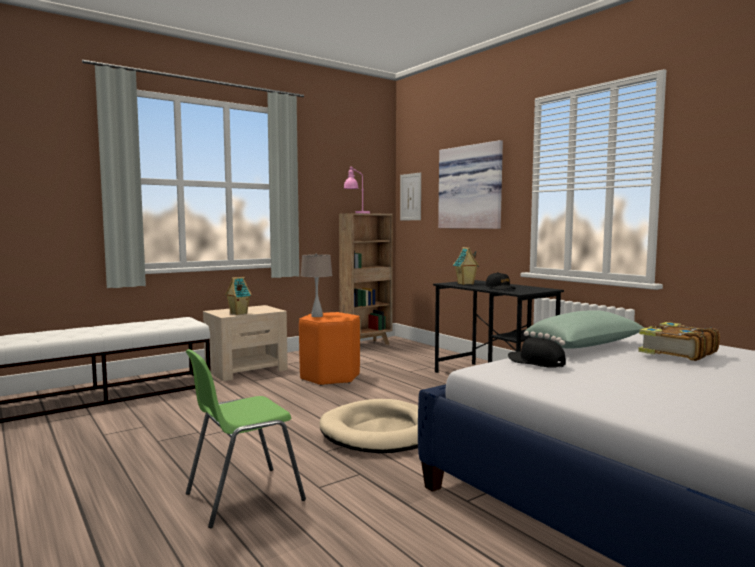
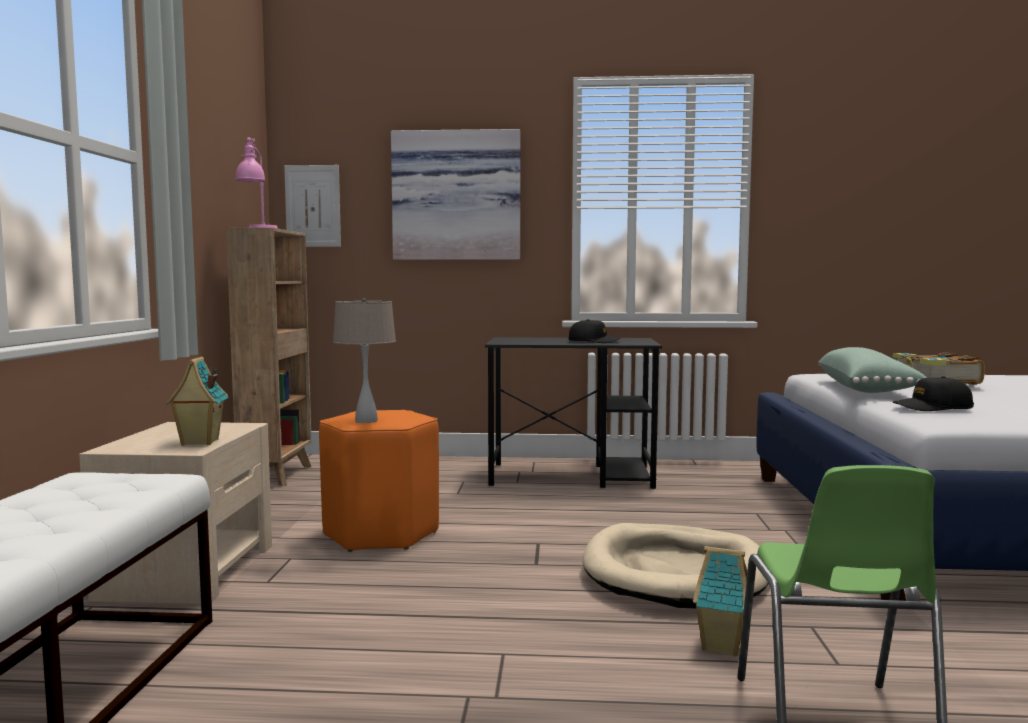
camera: 50 degrees left, 0 degrees up
(465, 284) = (525, 341): toy house -> toy house (723, 646)

